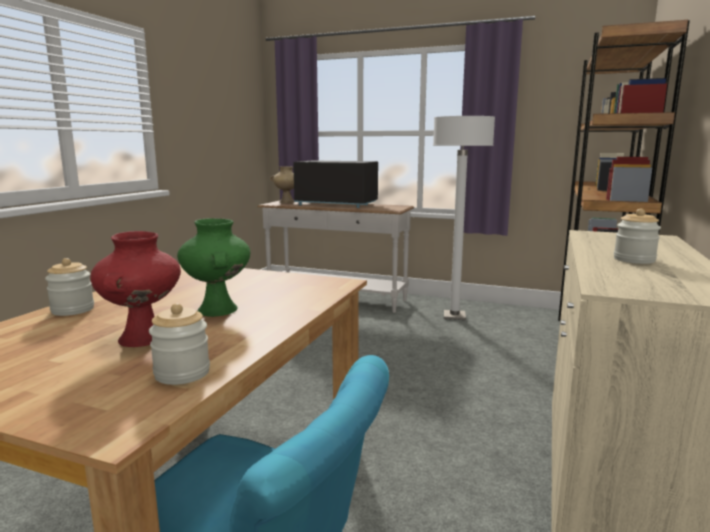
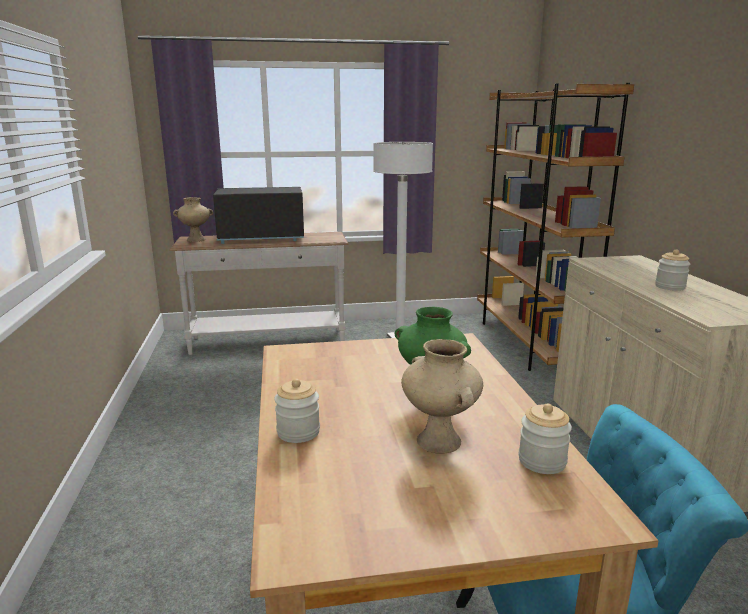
camera: 30 degrees left, 5 degrees up
(143, 339) = (440, 441): red vase -> beige vase

